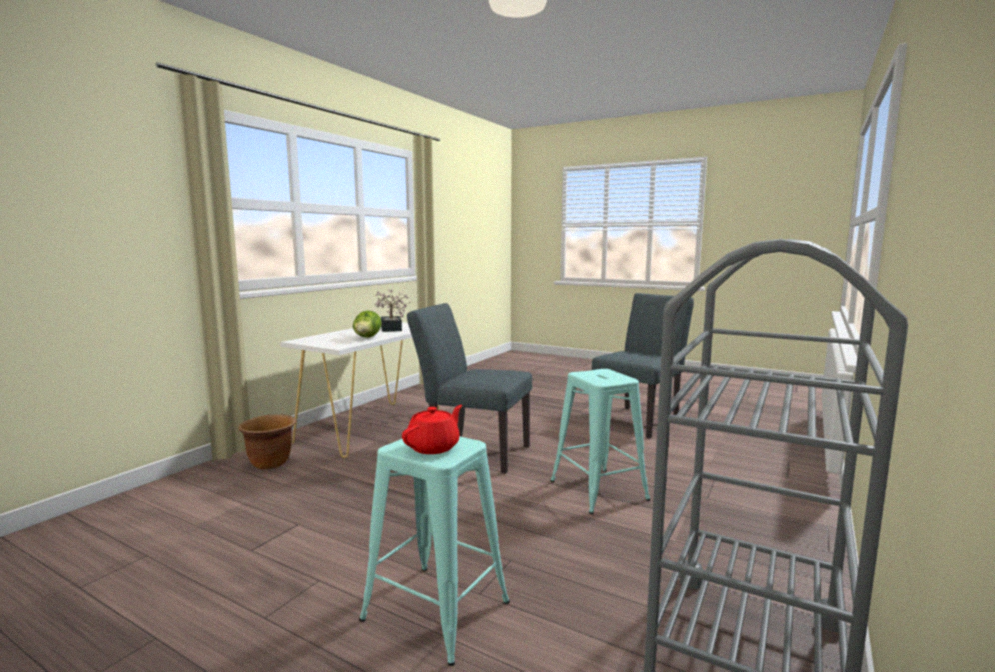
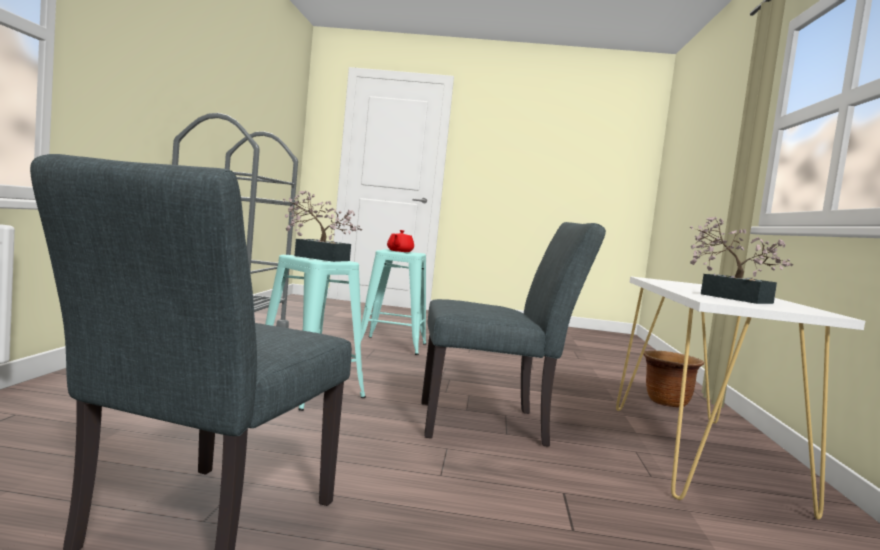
camera: 155 degrees right, 5 degrees down
(367, 338) = (678, 286): lettuce -> none
(604, 376) = (317, 257): none -> potted plant

